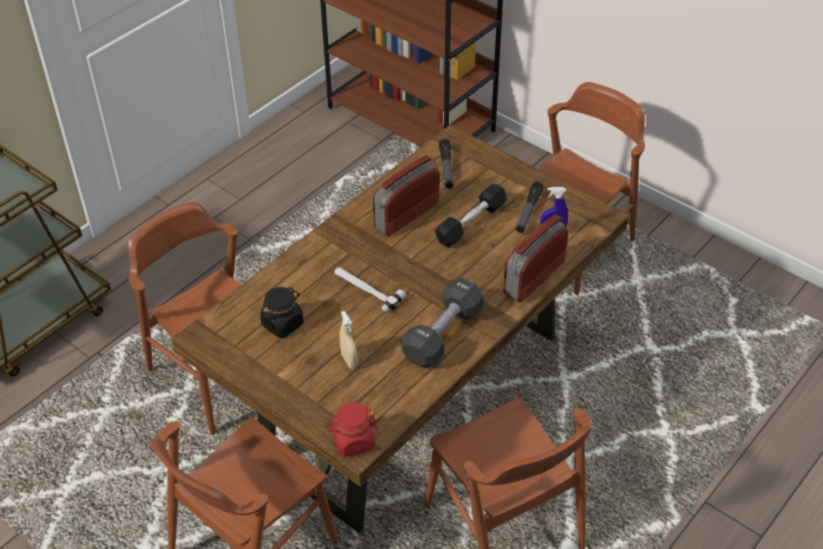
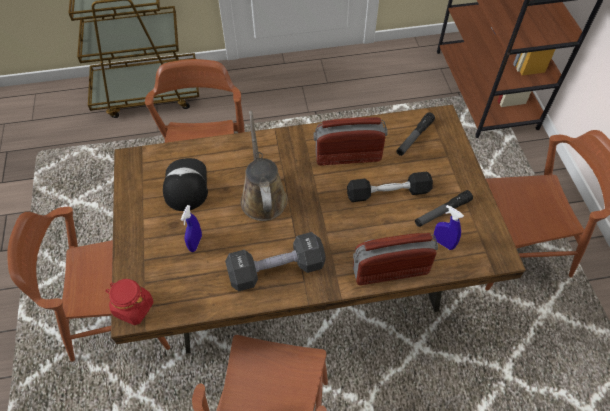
camera: 40 degrees right, 10 degrees up
(282, 324) = (185, 185): black jar -> cap
(349, 361) = (195, 243): beige spray bottle -> blue spray bottle
(367, 289) = (263, 196): hammer -> brown watering can

